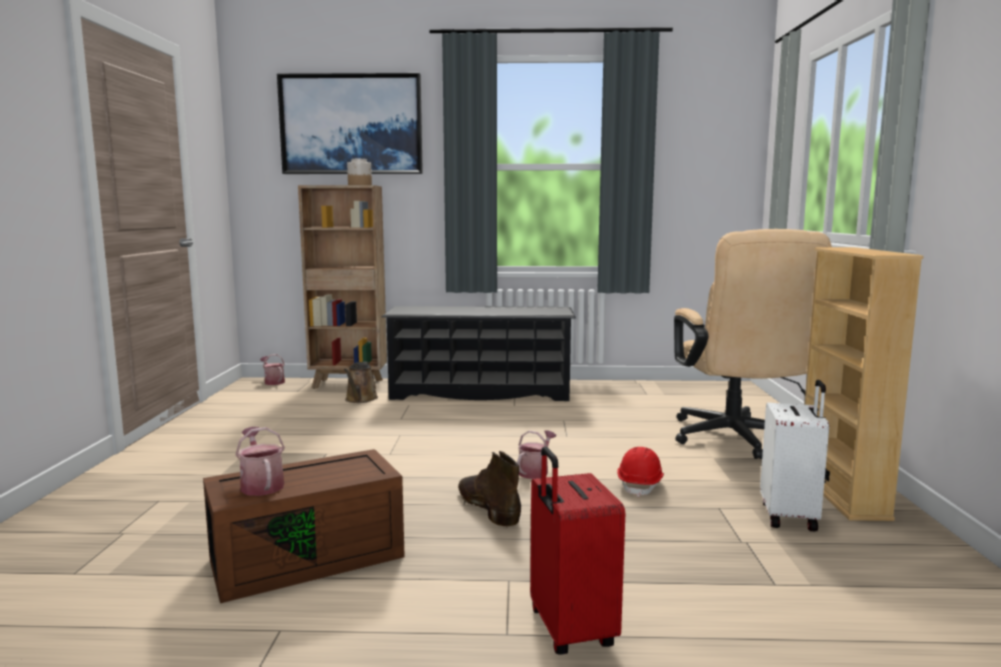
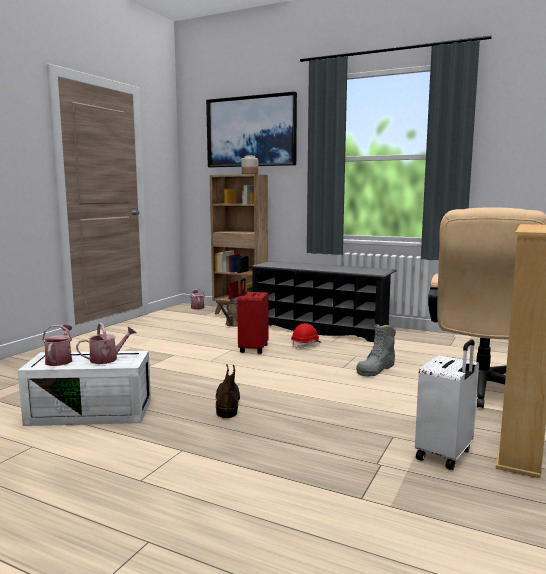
camera: 25 degrees right, 0 degrees up
(309, 556) = (92, 411): brown storage box -> white storage box
(535, 471) = (288, 387): watering can -> watering can (107, 359)
(569, 630) = (178, 488): red suitcase -> red suitcase (252, 349)
(605, 433) = (376, 369): none -> grey boot
(640, 485) = (353, 409): red hard hat -> red hard hat (306, 345)

